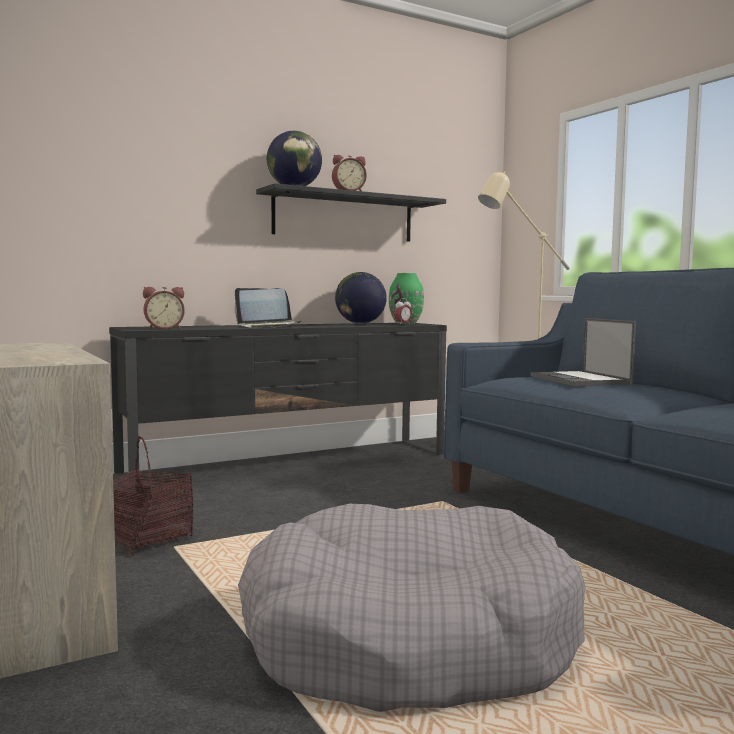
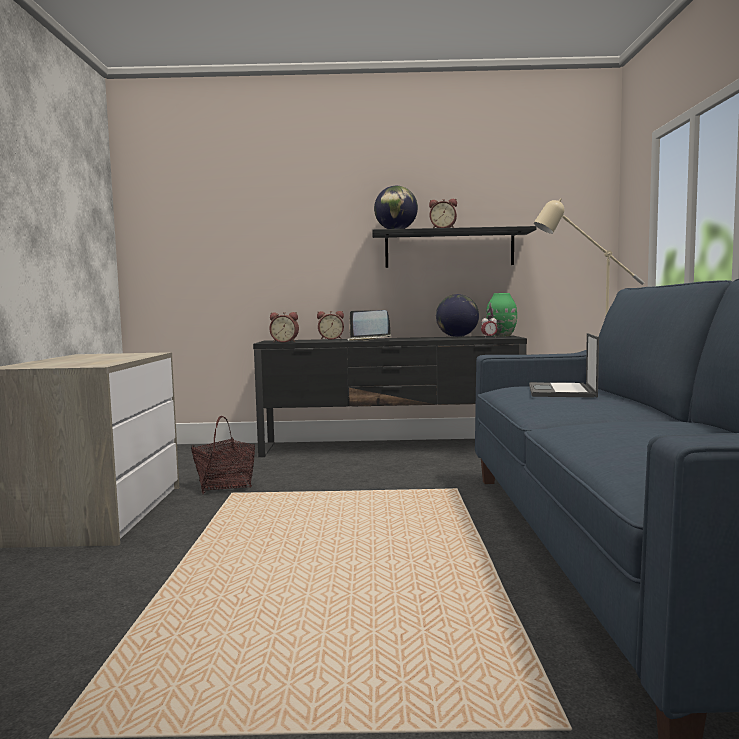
camera: 30 degrees right, 0 degrees up
(209, 325) = (330, 339): none -> alarm clock
(408, 640) = (271, 576): grey dog bed -> none

